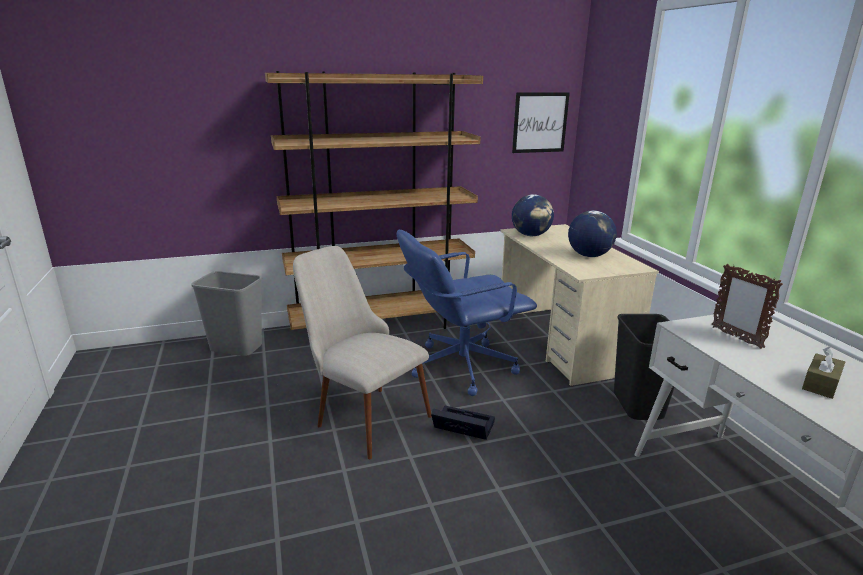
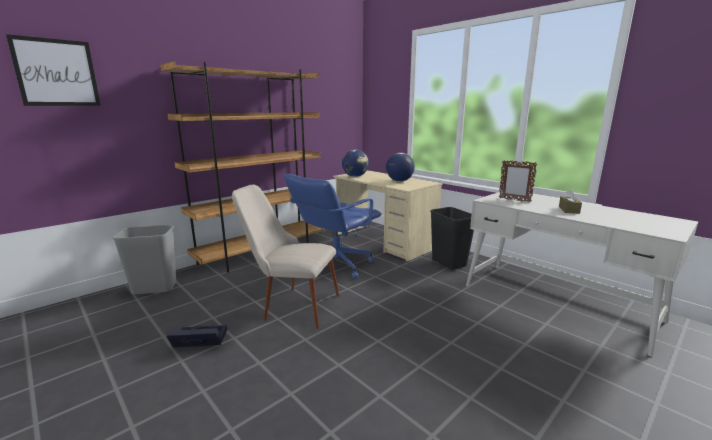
camera: 25 degrees left, 5 degrees down
(461, 427) = (362, 296): black storage box -> black storage box (198, 341)
(540, 122) = (343, 107): picture -> picture (56, 73)

